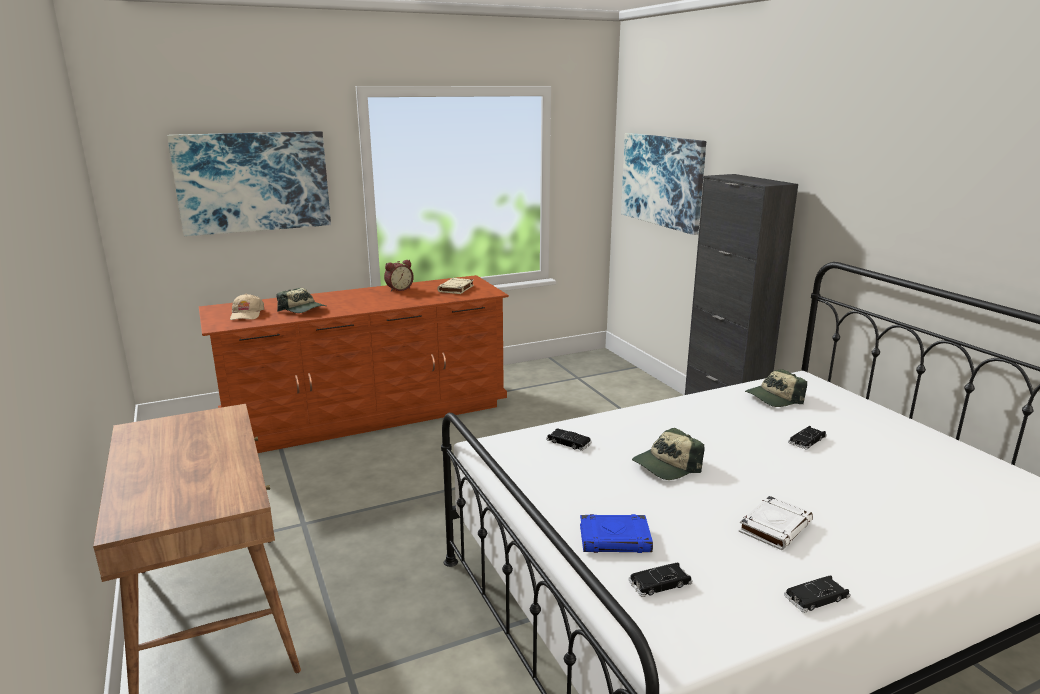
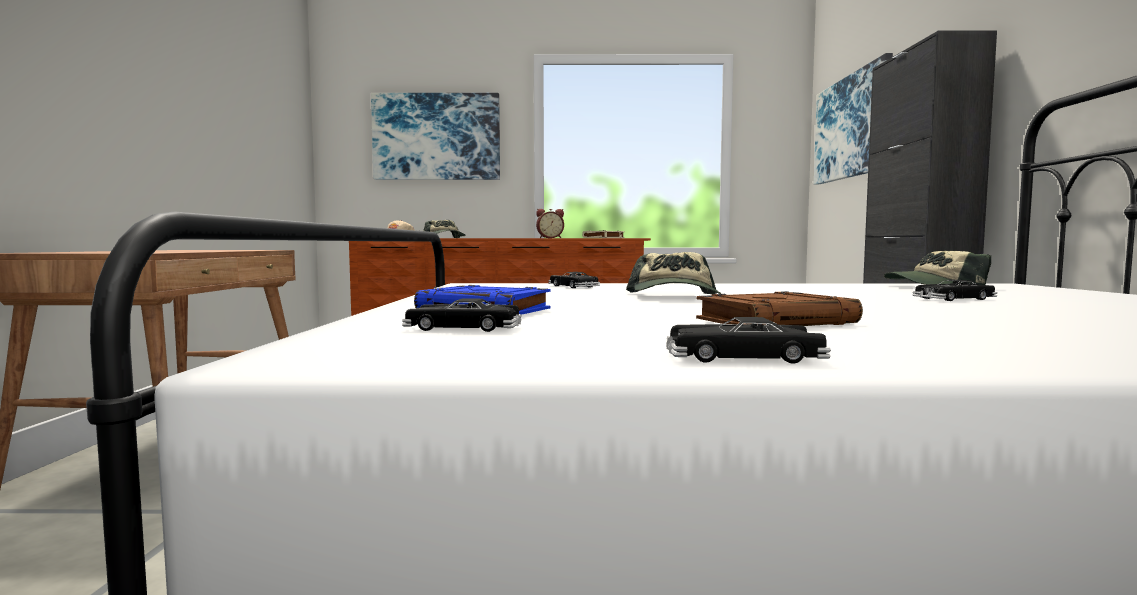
camera: 25 degrees right, 15 degrees down
(666, 466) = (675, 296): cap -> cap turned 75 degrees counterclockwise
(775, 527) = (776, 321): white book -> brown book

